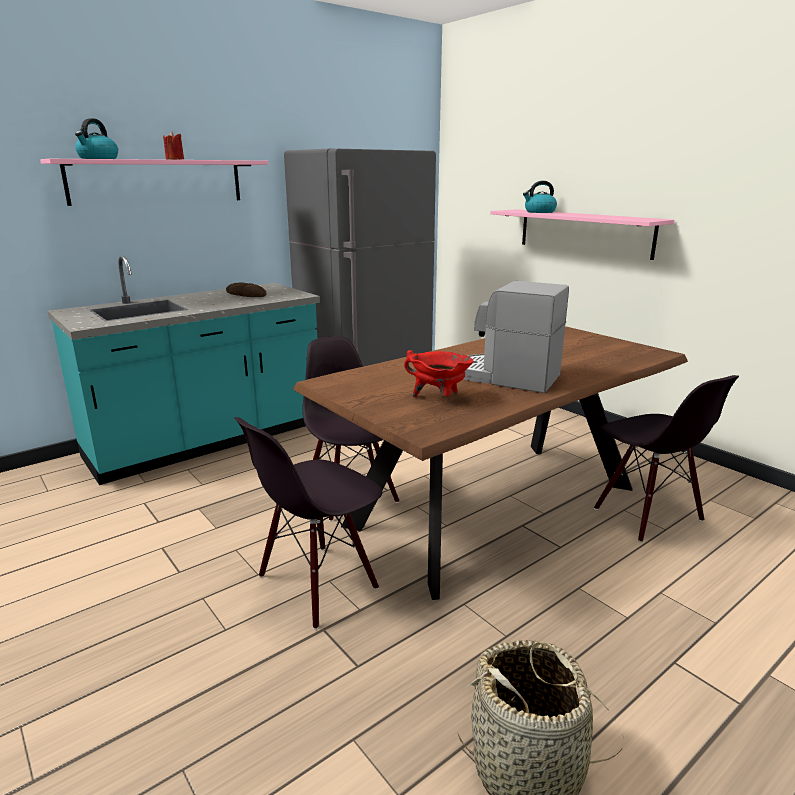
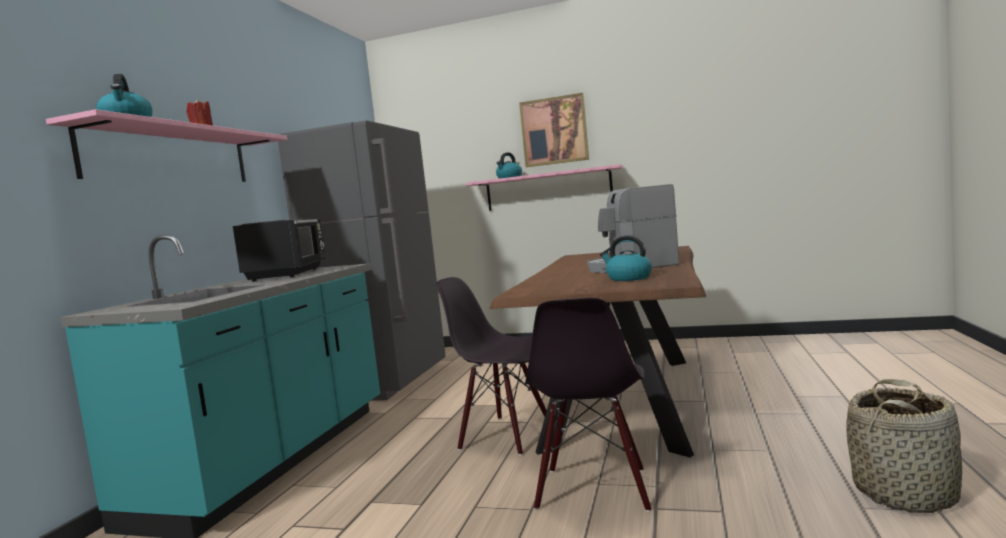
camera: 35 degrees left, 15 degrees down
(246, 294) = (288, 274): bread -> black microwave
(439, 398) = (628, 278): red cooking pot -> kettle
(605, 159) = (554, 131): none -> picture
(647, 515) = (717, 369): black chair -> none

